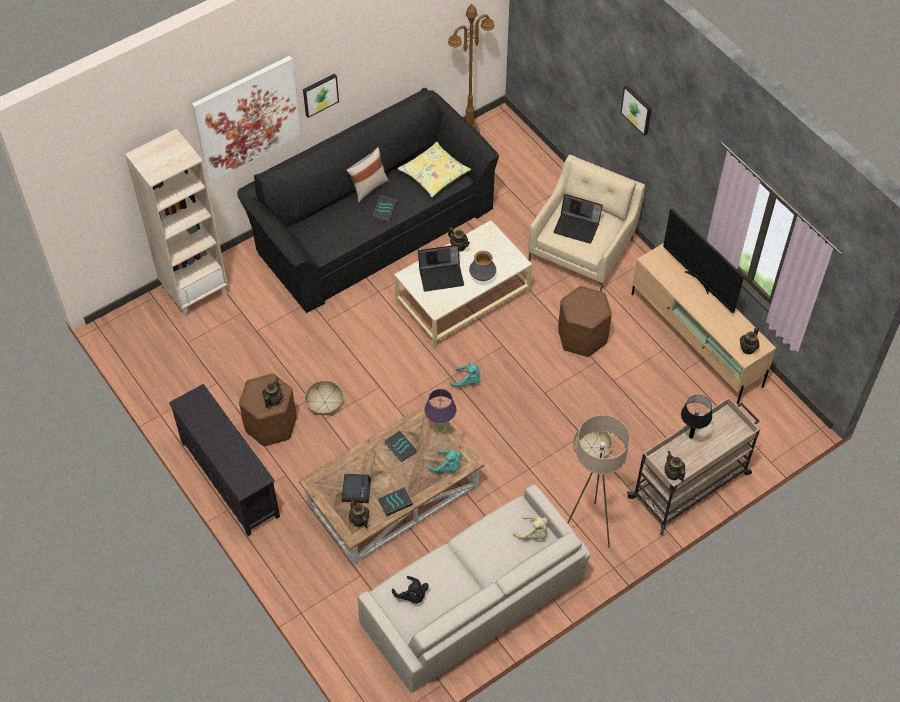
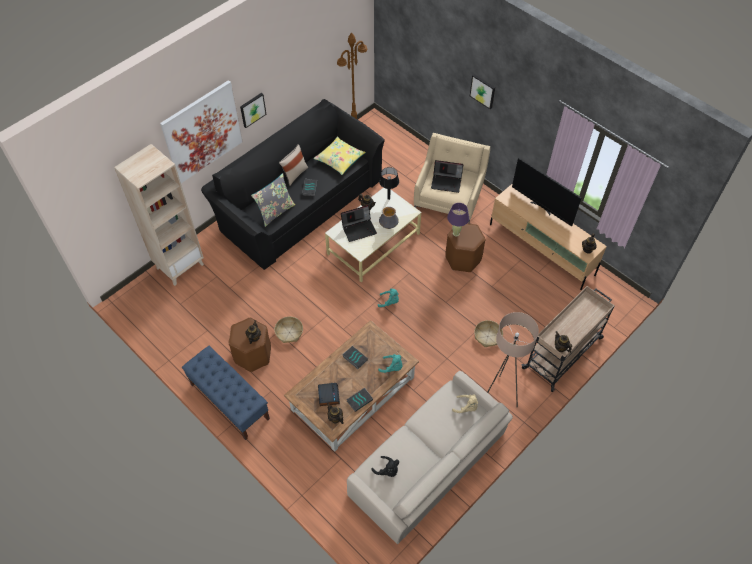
camera: 10 degrees left, 0 degrees up
(229, 480) = (229, 401): black tv stand -> blue bench
(332, 236) = (275, 211): none -> grey pillow
(440, 429) = (381, 340): purple table lamp -> purple table lamp (456, 233)
(691, 436) = (566, 318): black table lamp -> black table lamp (388, 198)

